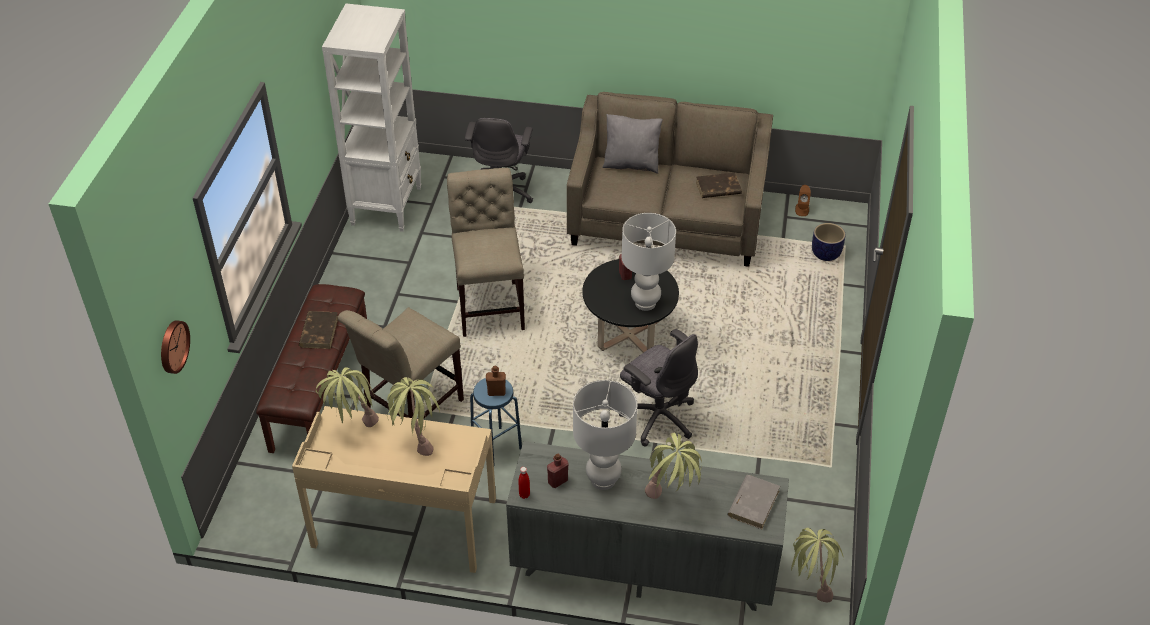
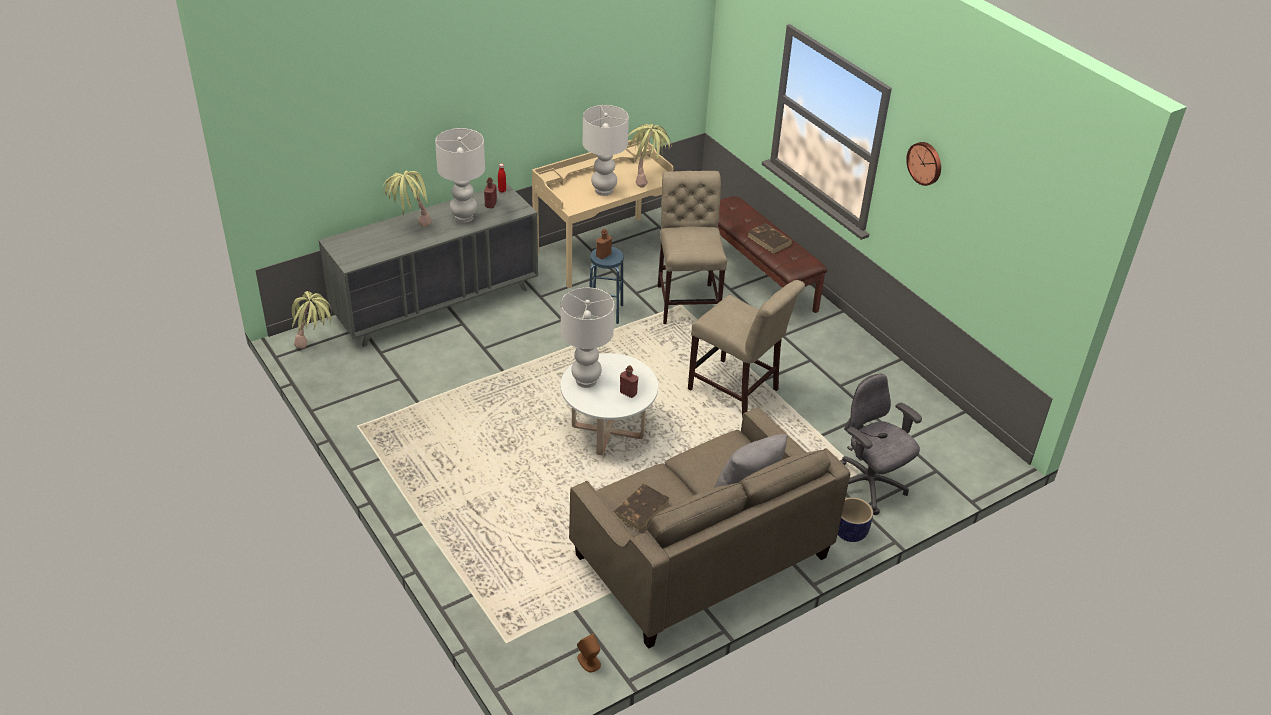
camera: 135 degrees right, 5 degrees down
(172, 346) = (730, 58): wall clock -> wall clock (925, 163)
(387, 205) = (931, 417): white bookcase -> none
(415, 440) = (603, 191): potted plant -> white table lamp
(628, 335) = (607, 431): black coffee table -> white coffee table
(658, 417) = (519, 388): grey office chair -> none
(753, 503) = (356, 250): grey book -> none
(826, 253) = (517, 620): planter -> planter (850, 533)

